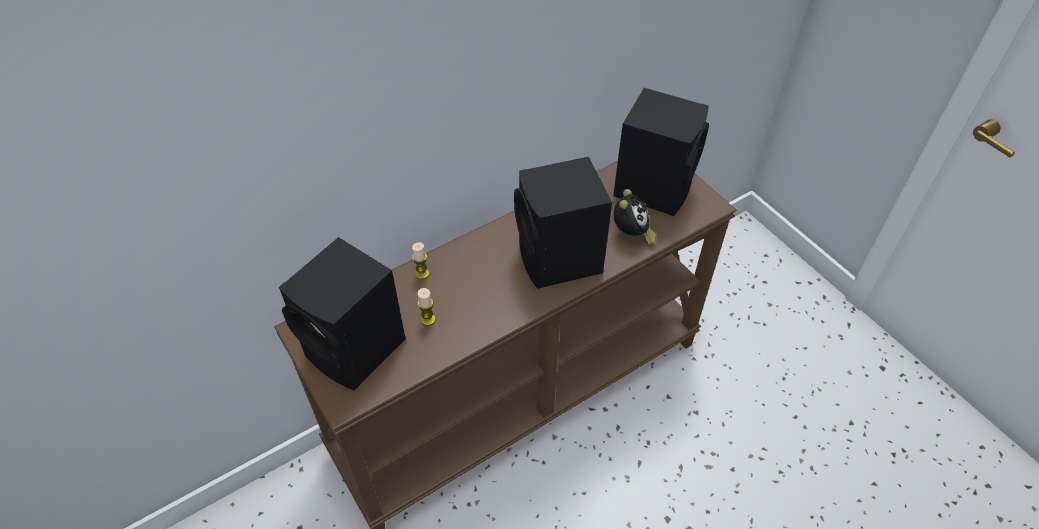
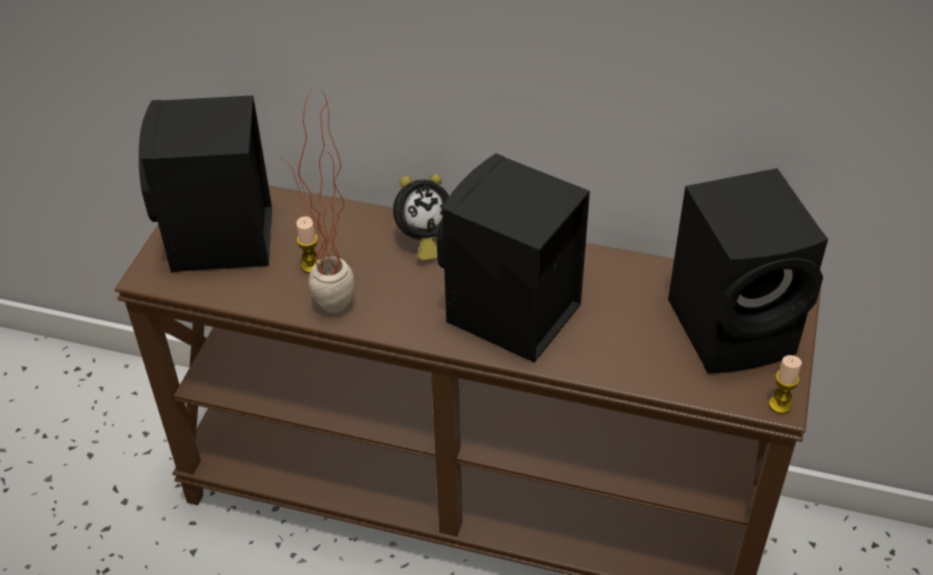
camera: 50 degrees right, 5 degrees down
(422, 273) = (365, 223): candle -> candle (780, 405)
(479, 334) = (332, 317): none -> potted plant
(631, 234) = (627, 353): alarm clock -> alarm clock (422, 240)

